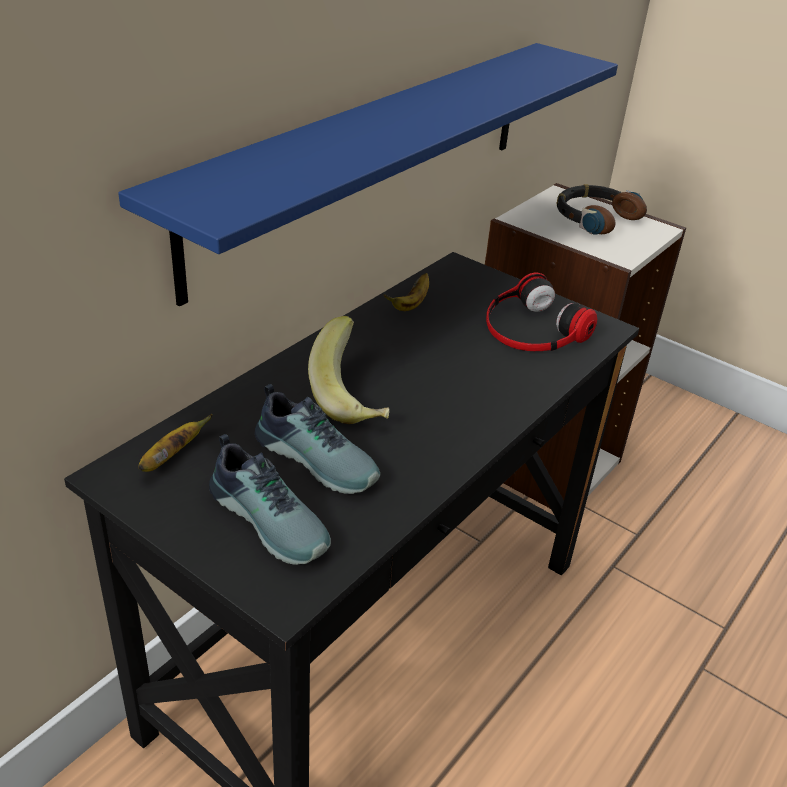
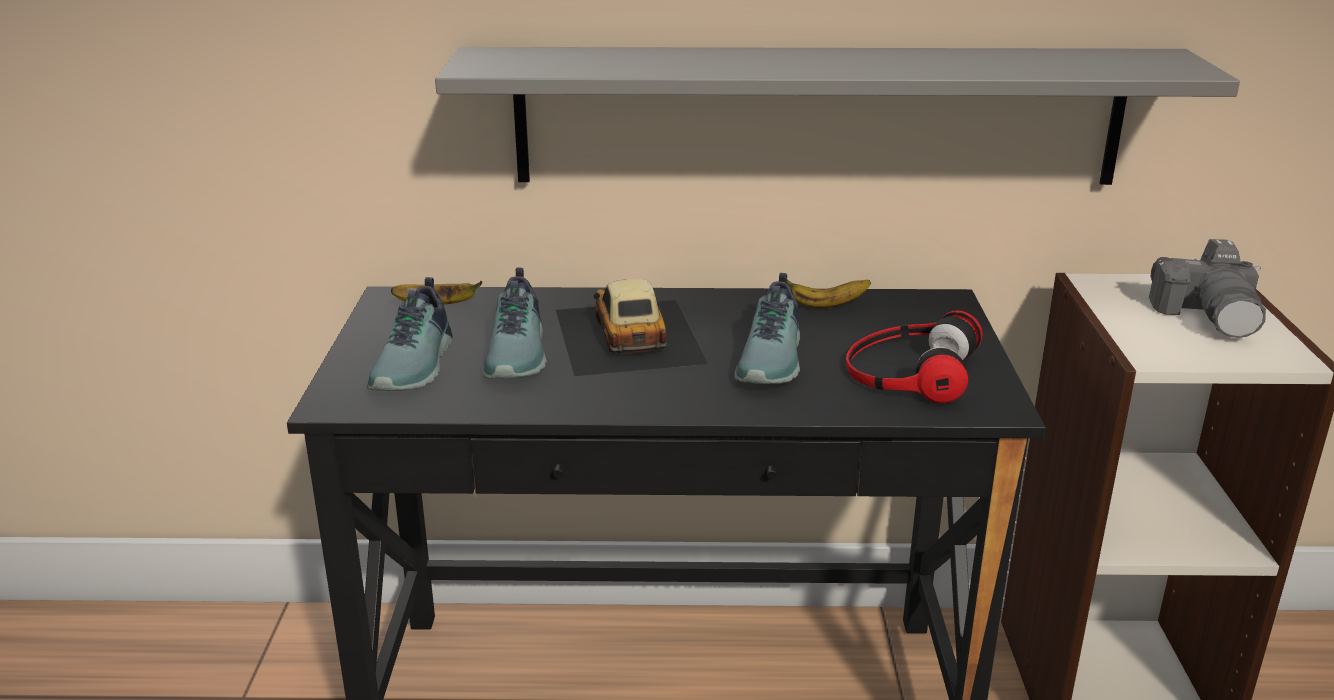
camera: 55 degrees right, 10 degrees down
(353, 398) = (627, 336): banana -> toy car
(372, 158) = (817, 116): blue shelf -> grey shelf
(462, 362) = (774, 359): none -> shoe
(594, 217) = (1210, 315): headphones -> camera

